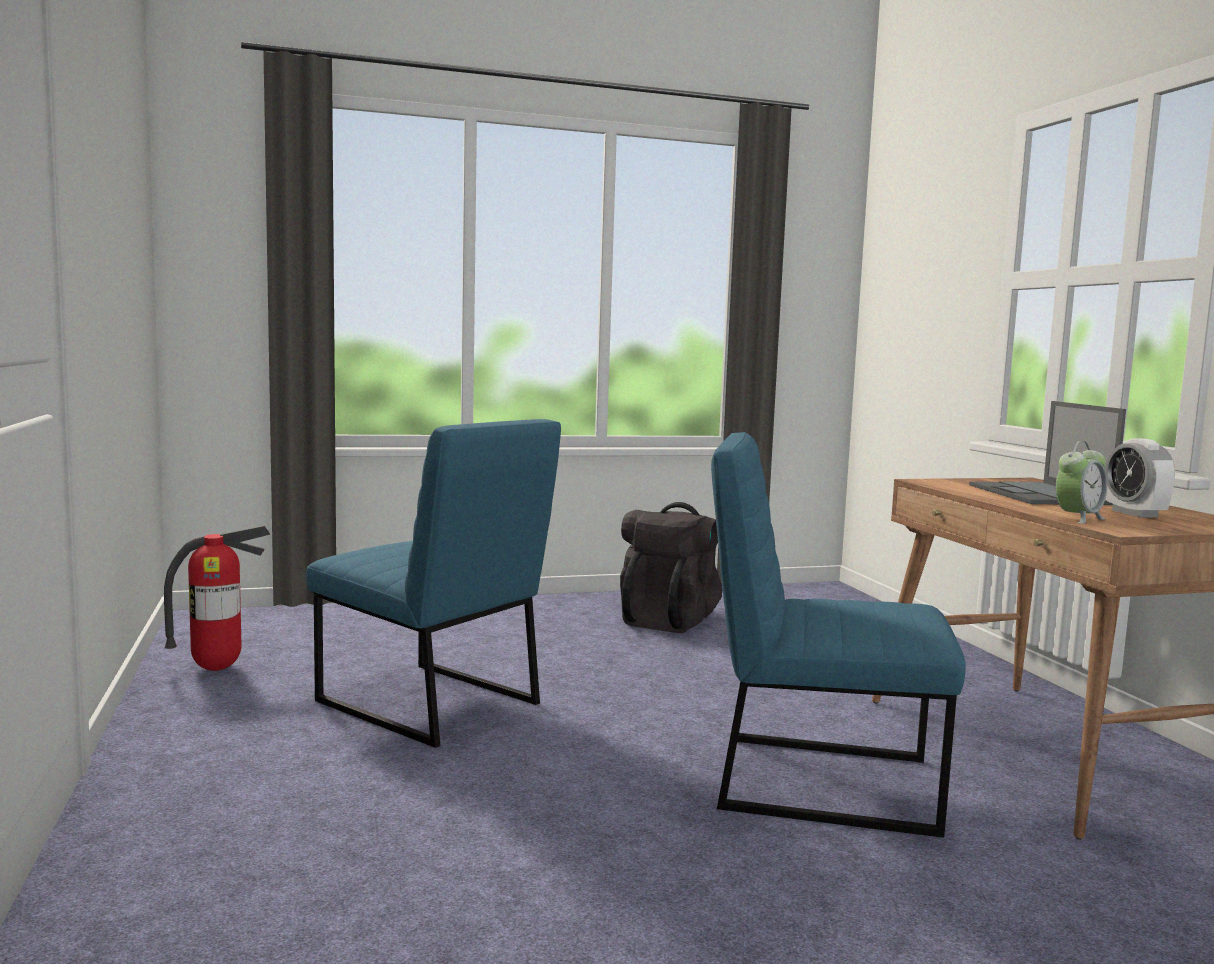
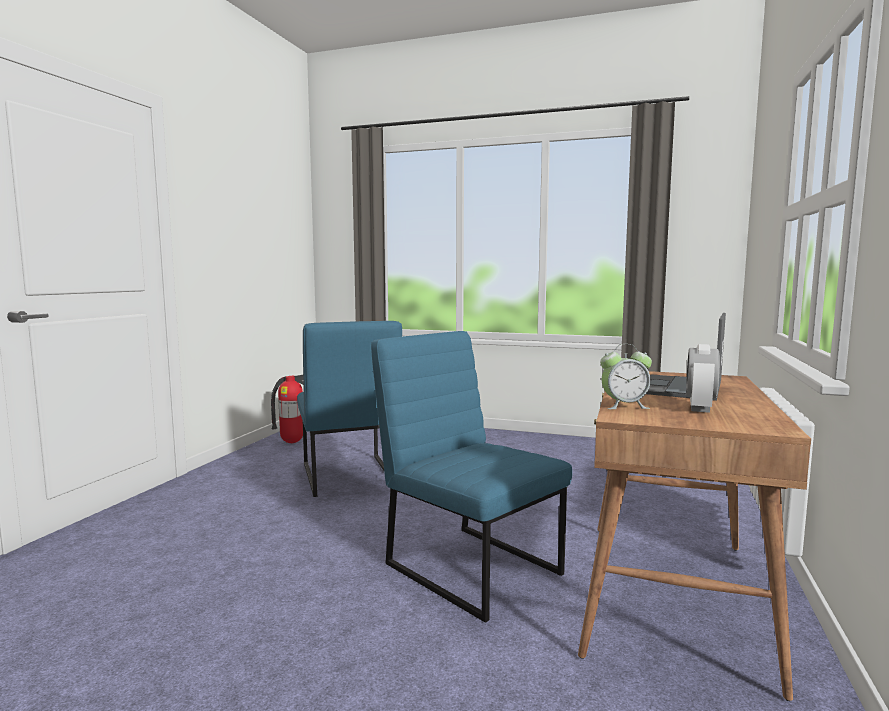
camera: 35 degrees right, 0 degrees up
(669, 619) = (554, 455): black backpack -> none

